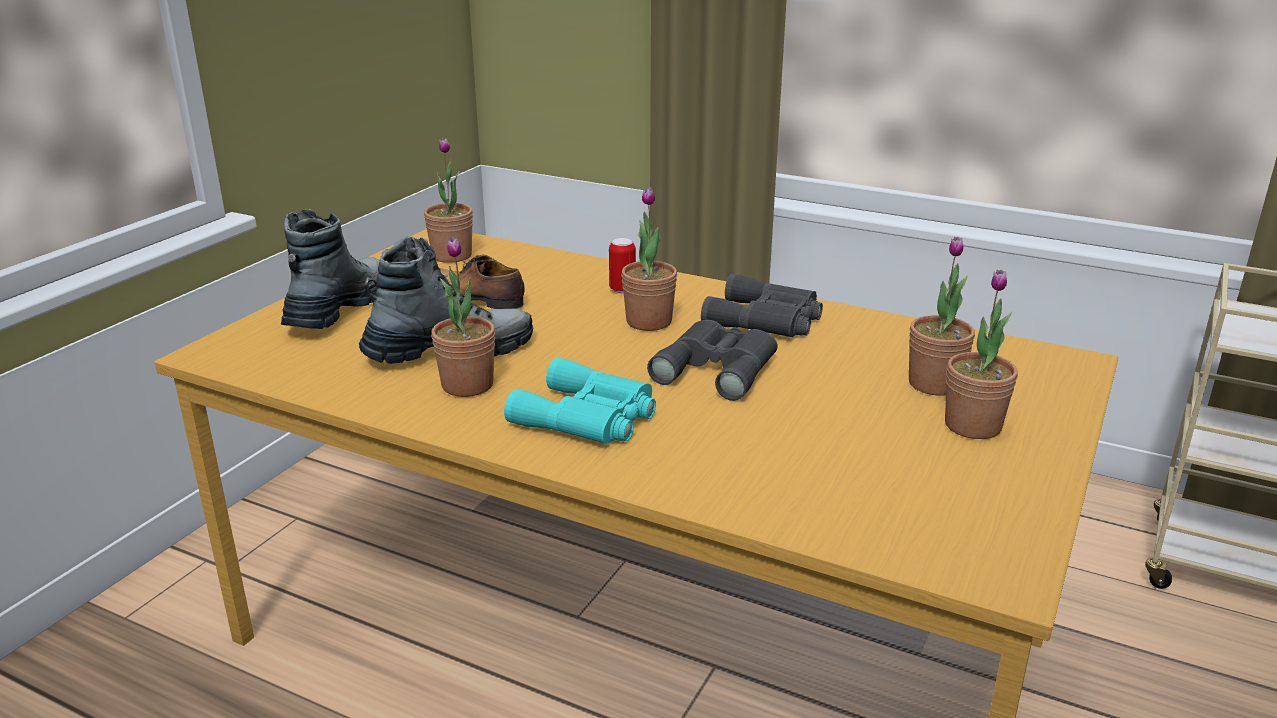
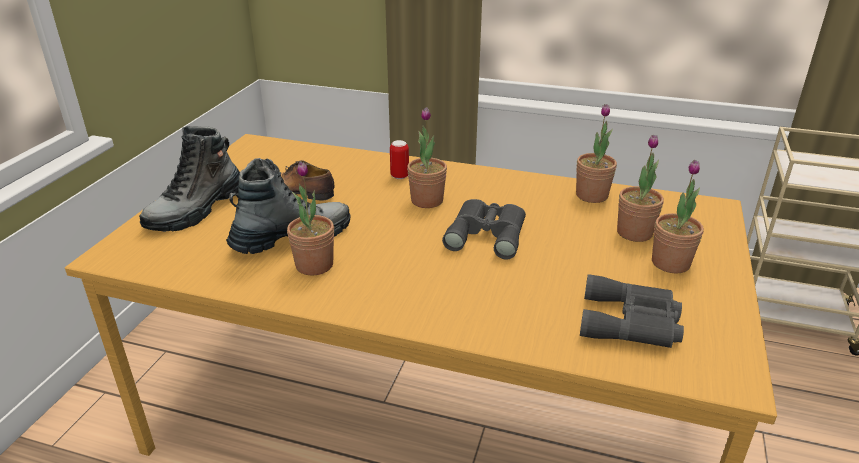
camera: 10 degrees left, 5 degrees up
(338, 310) = (197, 210): boot -> boot turned 150 degrees counterclockwise
(452, 256) = (268, 158): potted plant -> potted plant (591, 195)
(588, 417) = (411, 283): turquoise binoculars -> none
(766, 320) = (507, 192): grey binoculars -> grey binoculars (632, 322)

